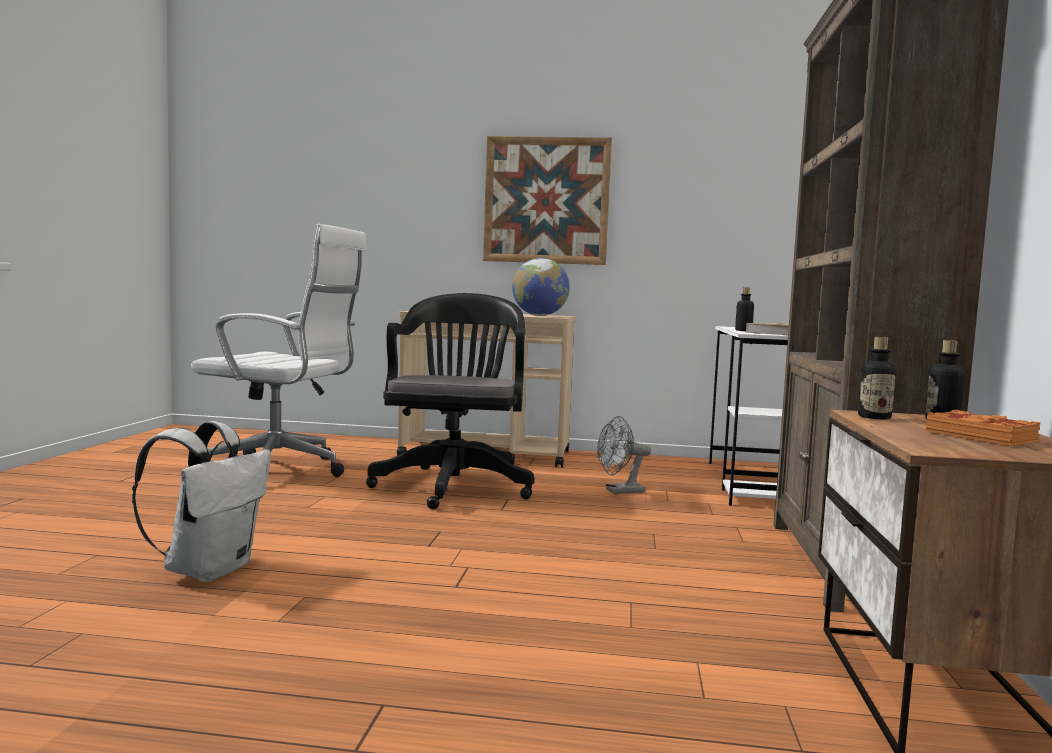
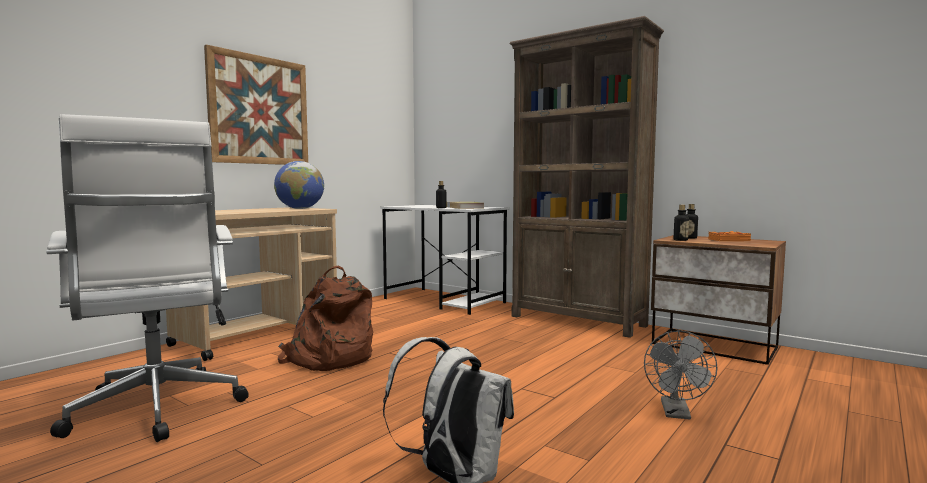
camera: 60 degrees left, 0 degrees up
(282, 471) = (157, 412): white office chair -> white office chair turned 105 degrees clockwise
(455, 484) = (329, 359): black office chair -> brown backpack
(619, 491) = (413, 326): grey fan -> grey fan (677, 413)

